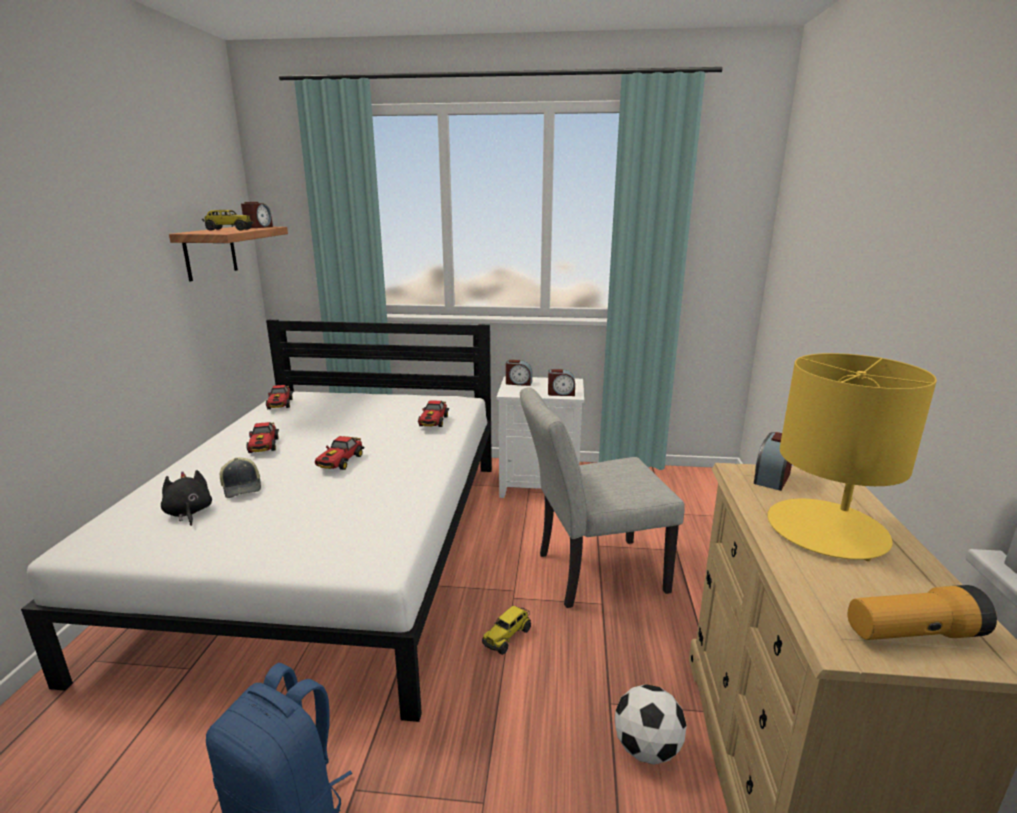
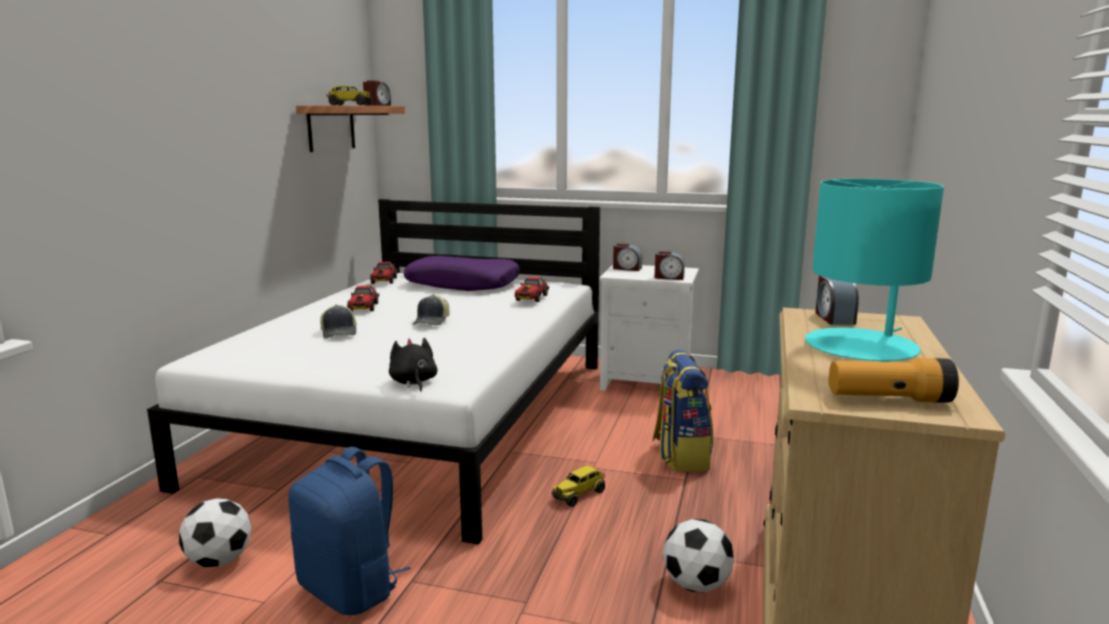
camera: 10 degrees right, 5 degrees down
(127, 792) = (219, 561): none -> football
(188, 513) = (290, 346): black plush toy -> black plush toy (413, 382)
(340, 462) = (432, 321): toy car -> cap
(361, 405) = (463, 284): none -> purple pillow
(590, 573) = (680, 456): grey chair -> backpack
(772, 478) = (833, 318): alarm clock -> alarm clock turned 45 degrees counterclockwise
(827, 530) = (862, 347): yellow table lamp -> turquoise table lamp

